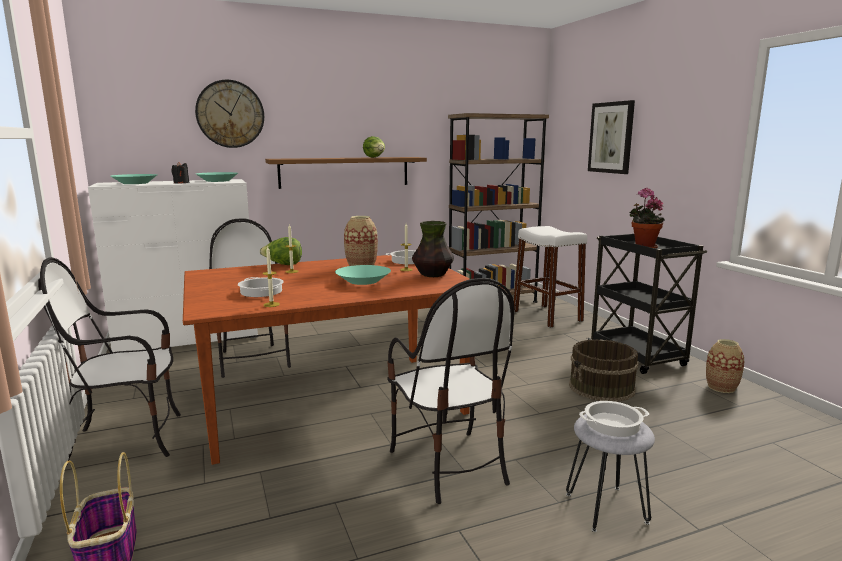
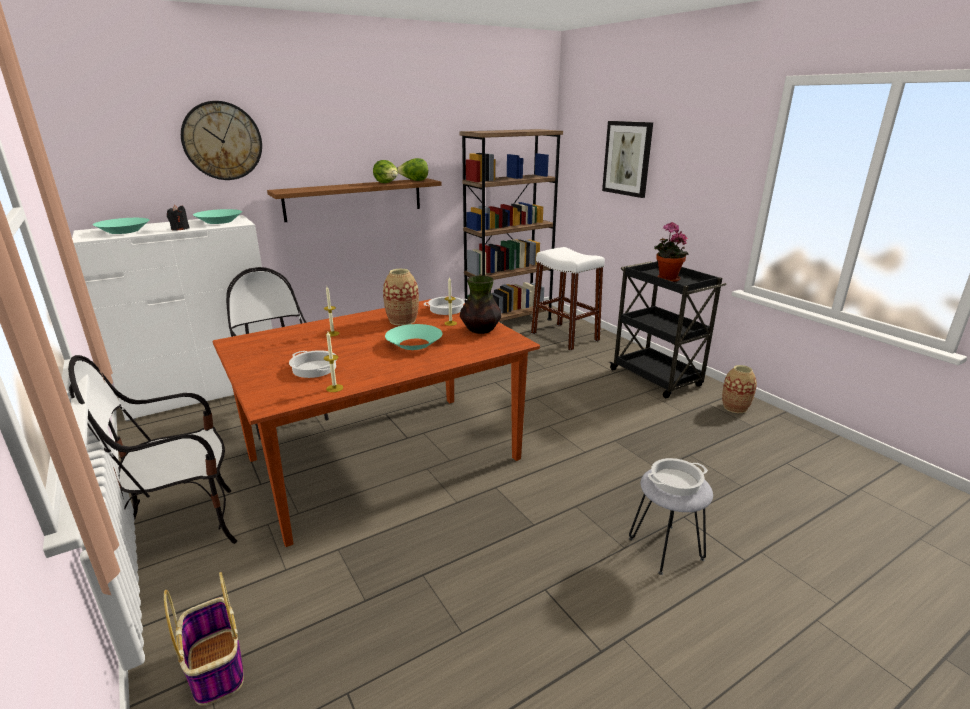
camera: 10 degrees left, 10 degrees up
(283, 265) = (318, 323): lettuce -> lettuce (414, 181)
(448, 465) = (517, 519): chair -> none
(602, 388) = (633, 417): brown bucket -> none

